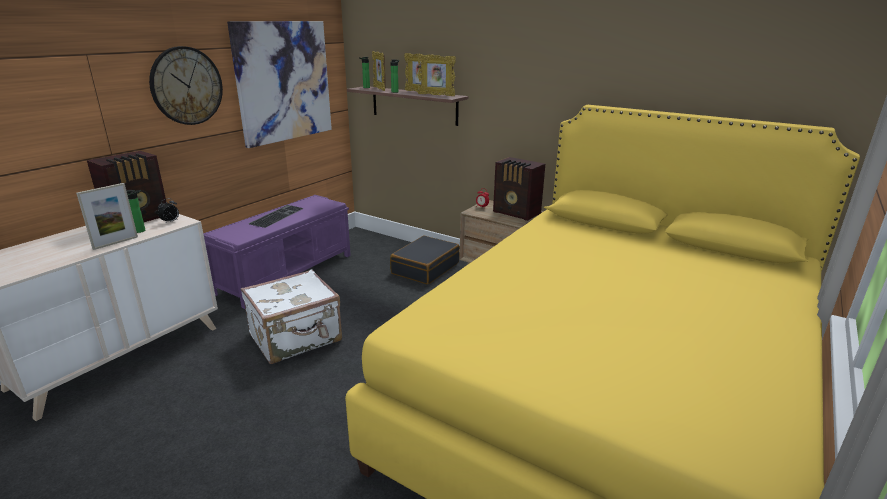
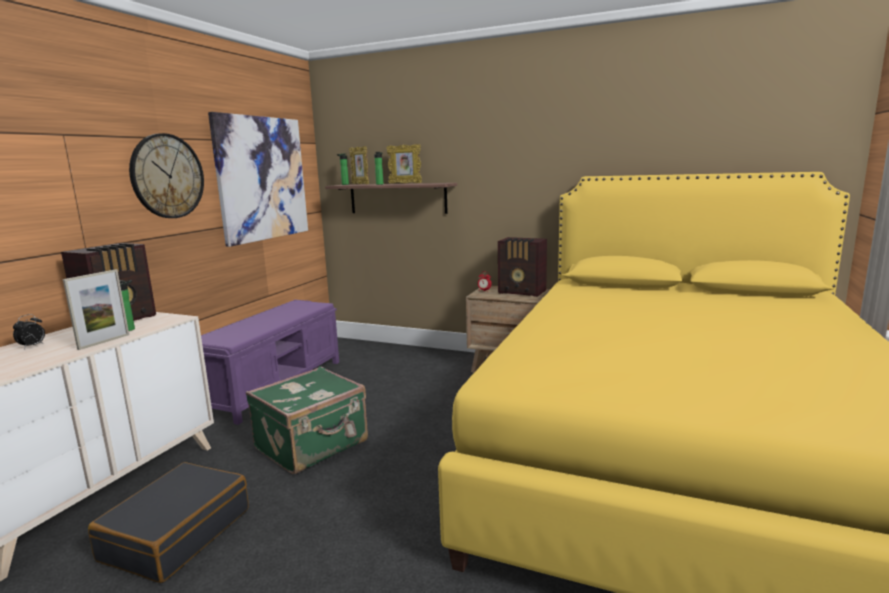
camera: 10 degrees left, 10 degrees down
(170, 222) = (161, 319): alarm clock -> alarm clock (32, 346)
(276, 216) = (262, 319): keyboard -> none
(296, 338) = (313, 445): white suitcase -> green suitcase
(425, 268) = (426, 365): black suitcase -> black suitcase (176, 533)
(436, 95) = (425, 183): picture frame -> none

